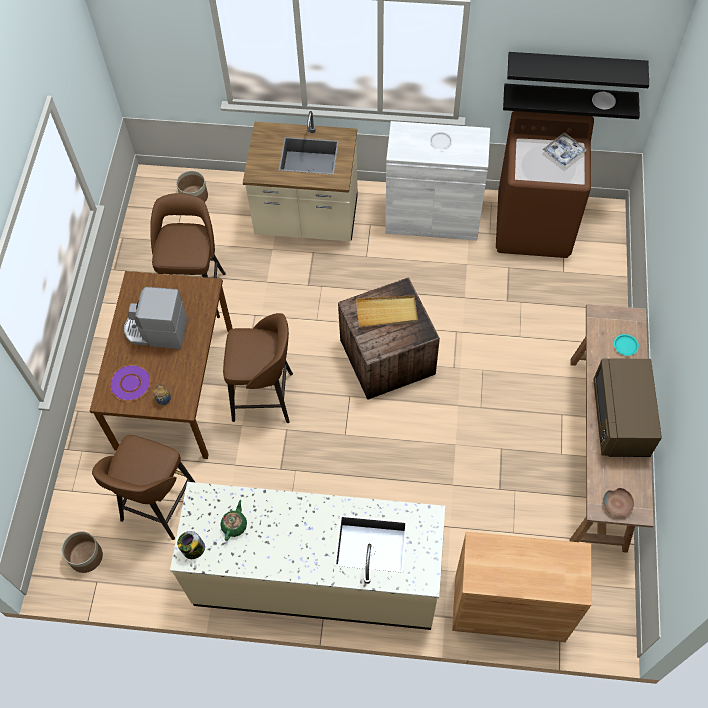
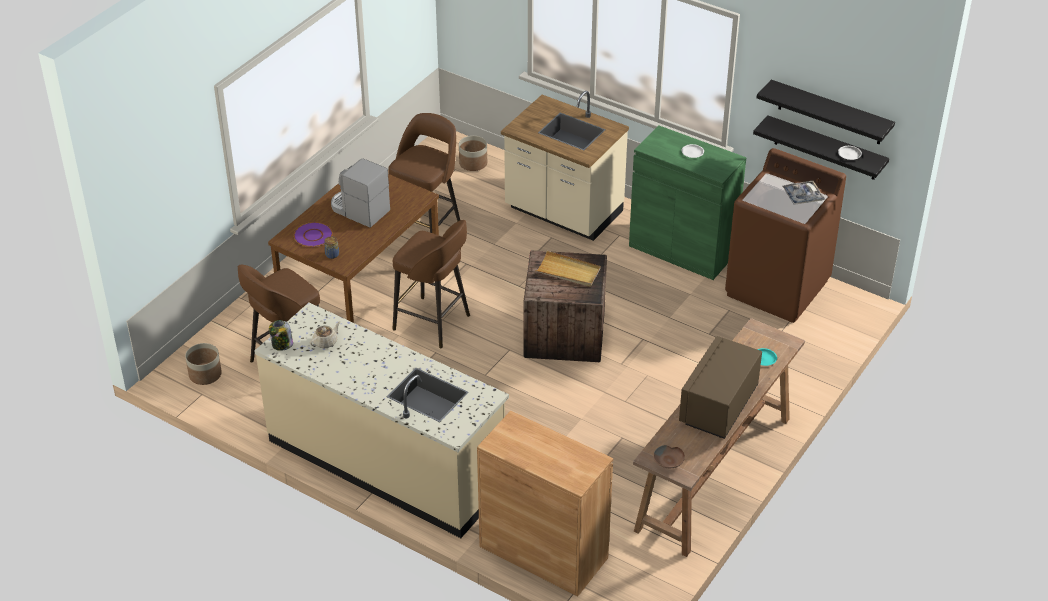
camera: 25 degrees right, 20 degrees down
(234, 525) = (326, 342): green teapot -> beige teapot
(432, 218) = (682, 250): white cabinet -> green cabinet

